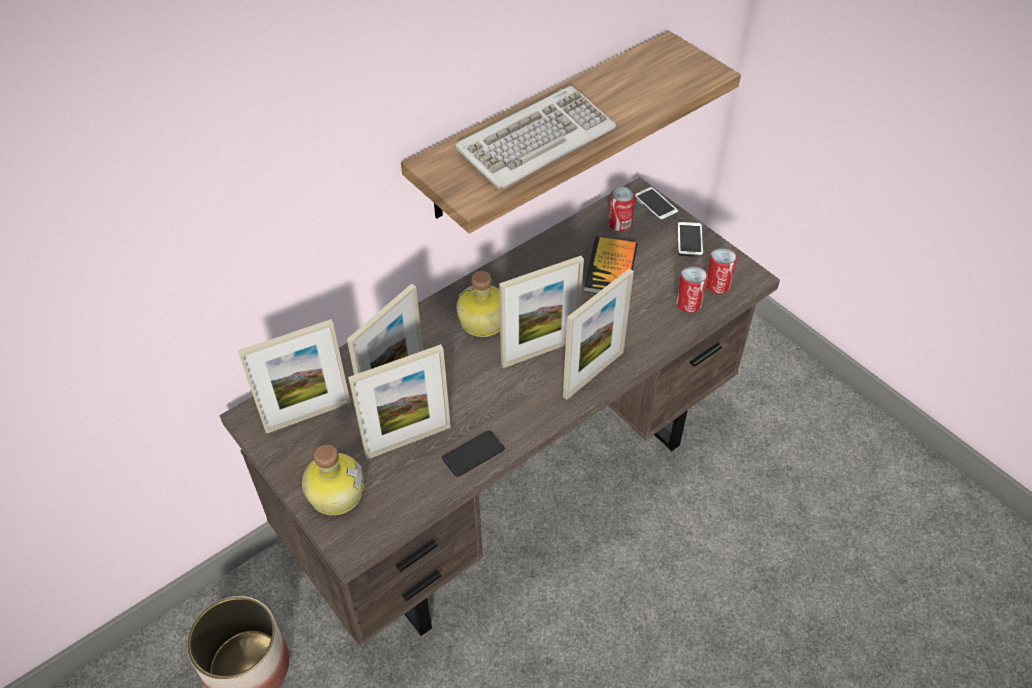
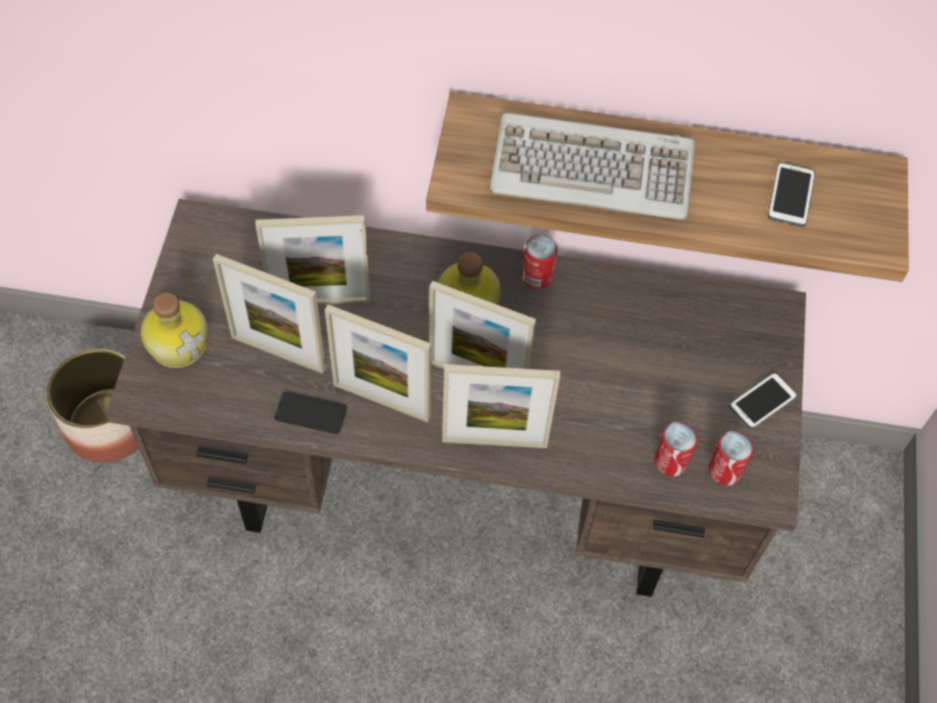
camera: 45 degrees right, 10 degrees up
(308, 416) = (235, 259): picture frame -> picture frame (381, 401)
(610, 268) = (645, 359): book -> none
(620, 223) = (717, 323): can -> can (537, 276)
(655, 205) = (780, 335): phone -> phone (791, 195)

